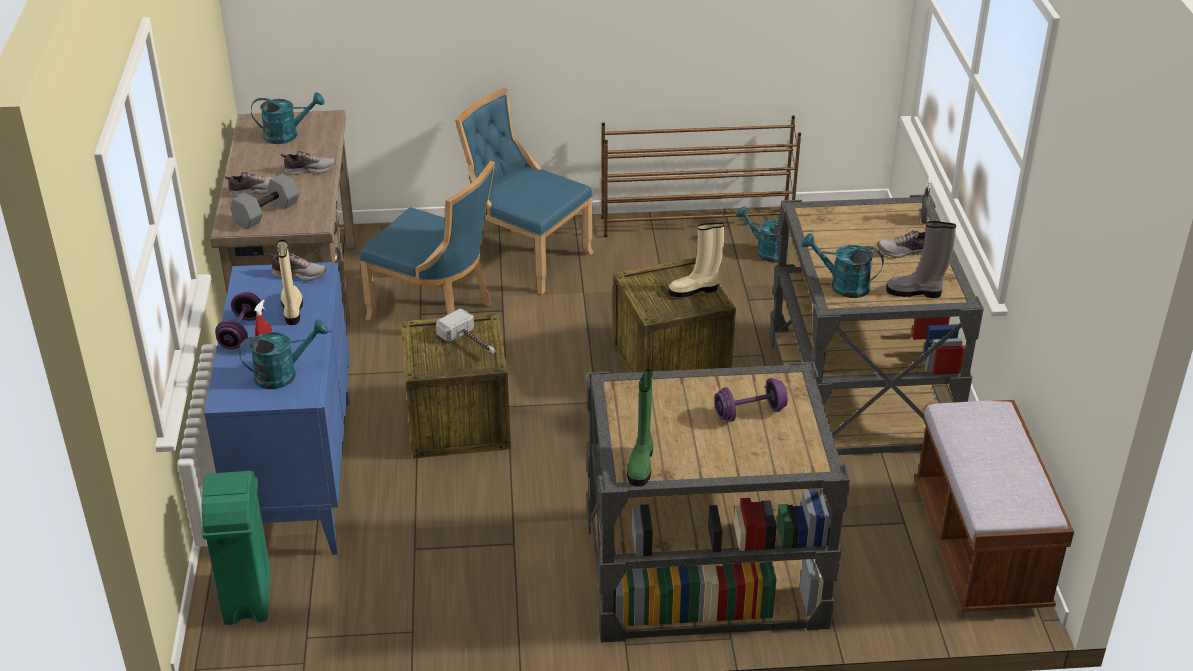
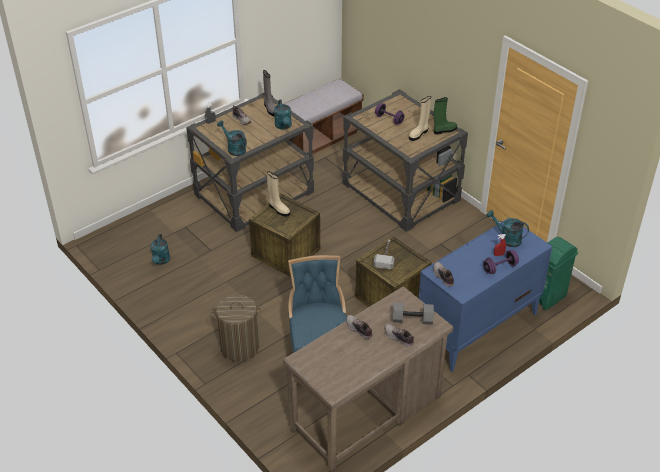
camera: 125 degrees left, 5 degrees up
(287, 135) = (334, 364): turquoise watering can -> turquoise watering can (234, 149)
(292, 310) = (468, 263): beige boot -> beige boot (419, 134)
(526, 256) = (239, 347): blue chair -> laundry basket
(697, 223) = (151, 297): brown shoe rack -> none

